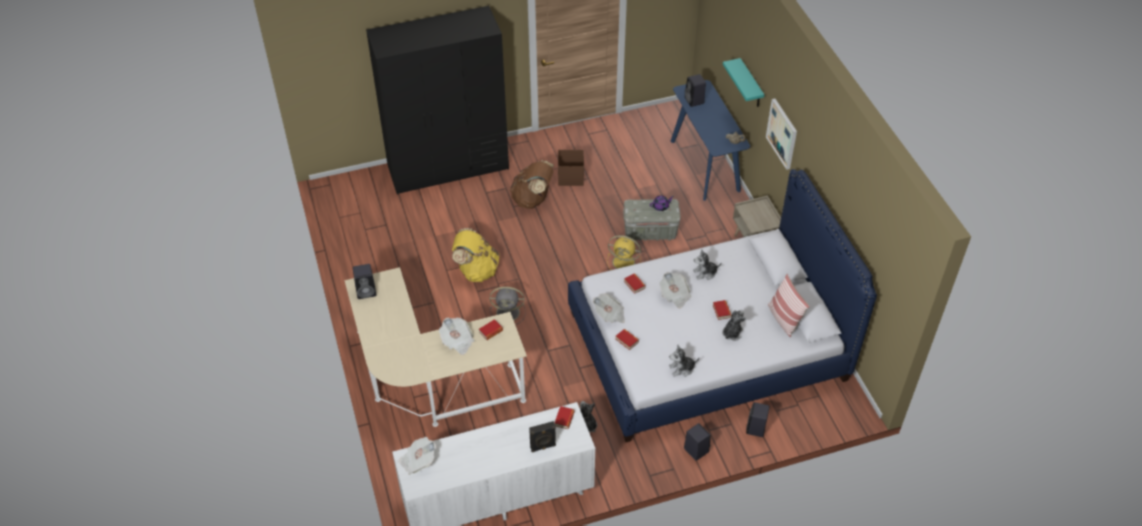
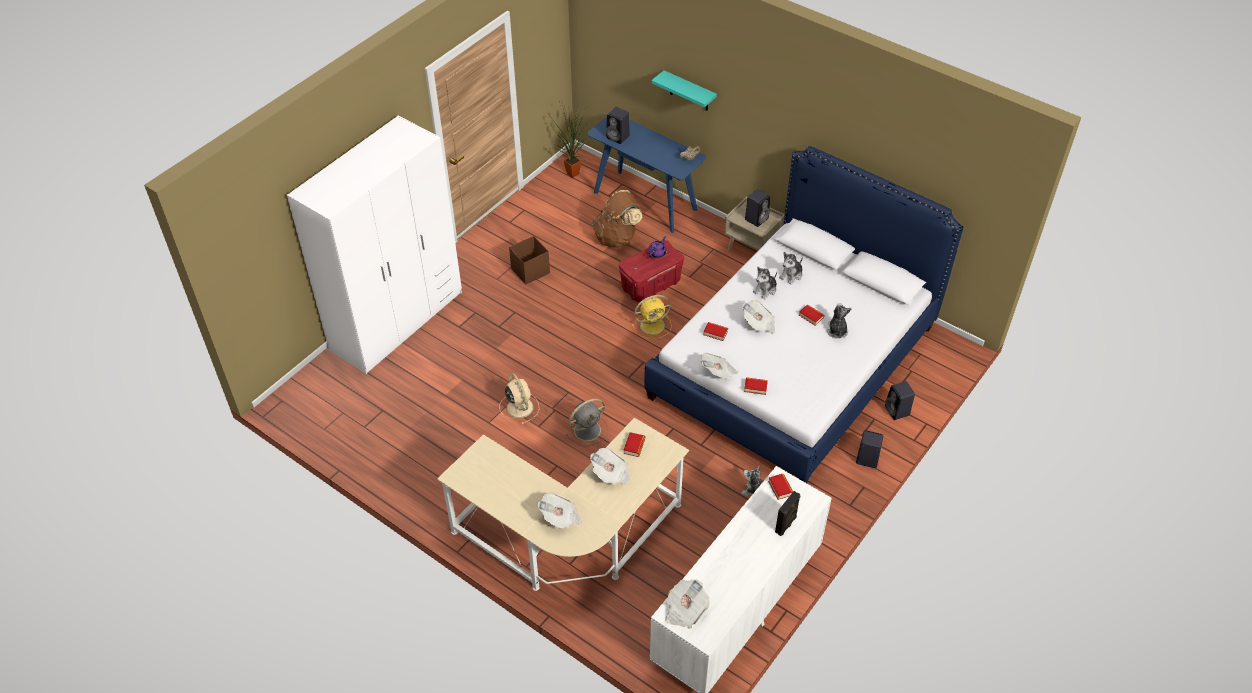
camera: 35 degrees left, 0 degrees up
(367, 291) = (472, 476): black speaker -> black speaker (757, 218)
(397, 351) = (560, 518): none -> newspaper
(448, 167) = (397, 321): black wardrobe -> white wardrobe
(476, 270) = (519, 406): yellow backpack -> beige fan
(533, 199) = (512, 310): brown backpack -> brown backpack (617, 237)
(650, 231) = (651, 284): grey storage box -> red storage box
(667, 118) = (571, 173): none -> potted plant
(682, 369) = (825, 386): plush toy -> plush toy (791, 275)
(782, 133) = (758, 123): picture -> none
(783, 319) = (867, 295): pillow -> none

